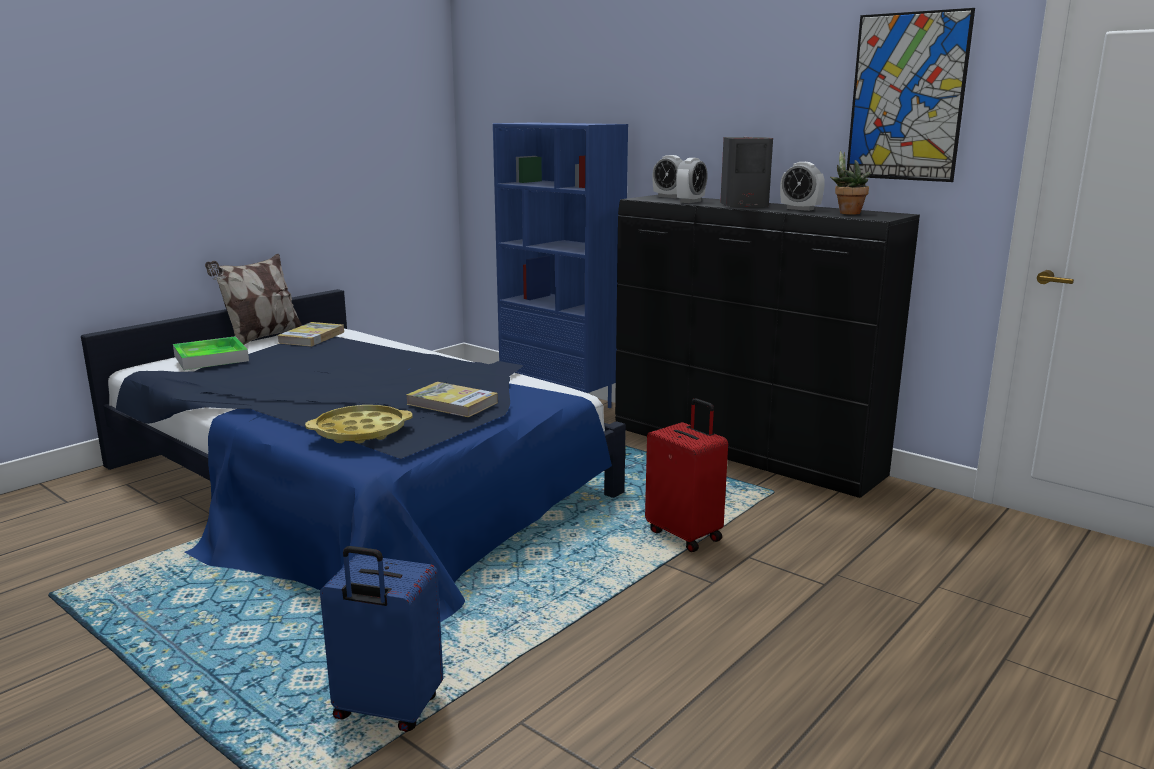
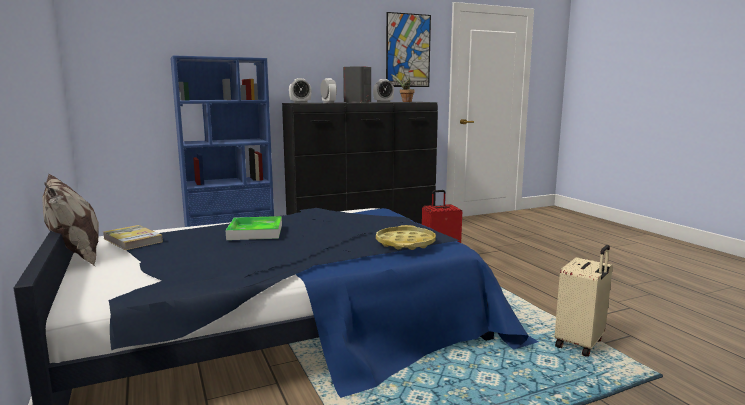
camera: 65 degrees left, 5 degrees down
(211, 358) = (135, 270): tray -> tray (255, 232)
(386, 710) = (580, 344): blue suitcase -> beige suitcase
(452, 403) = (380, 222): book -> none

